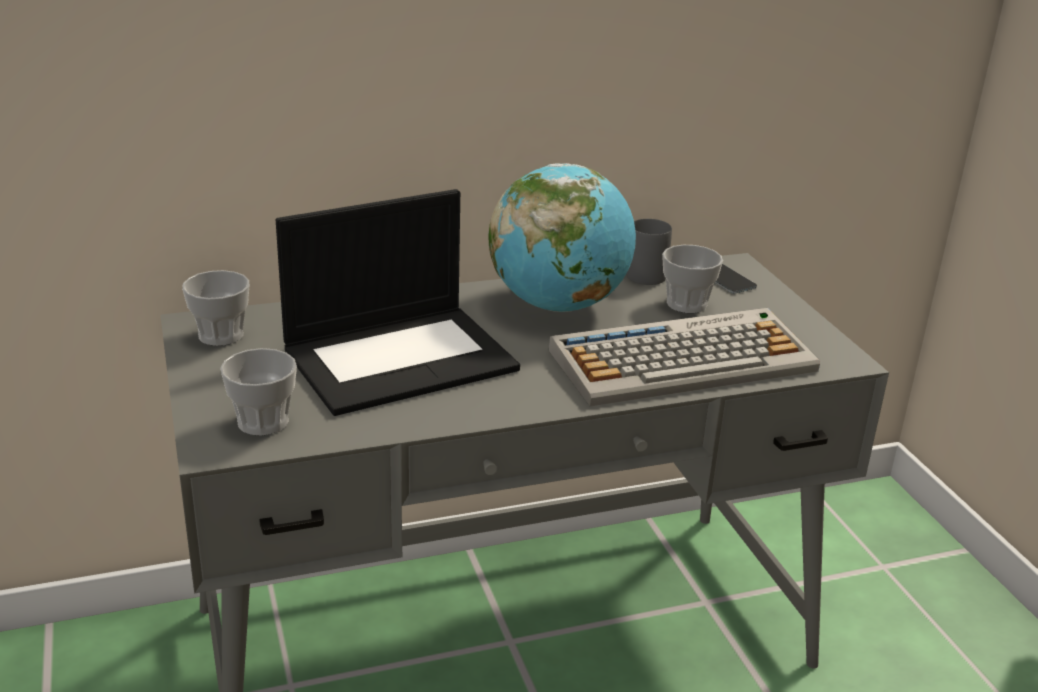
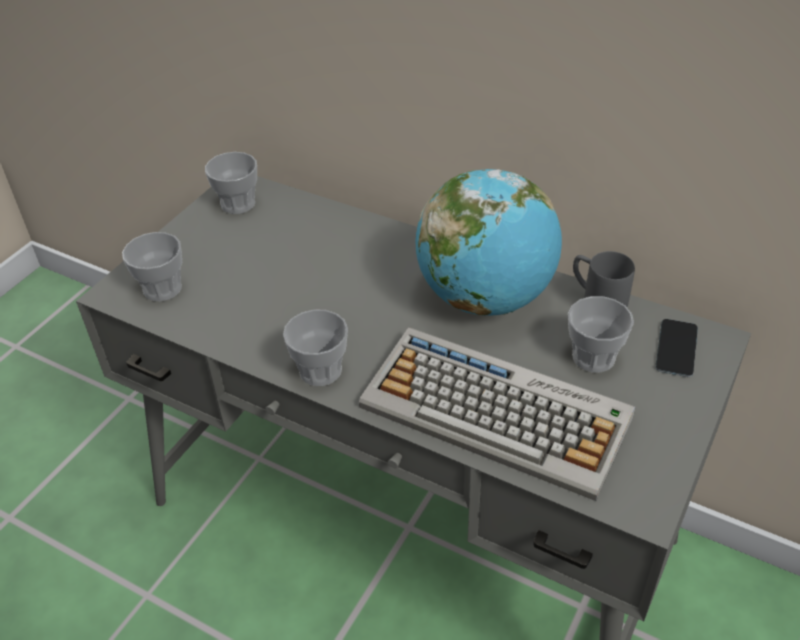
camera: 50 degrees right, 15 degrees up
(401, 358) = (307, 284): laptop -> none
(518, 401) = (320, 370): none -> cup

